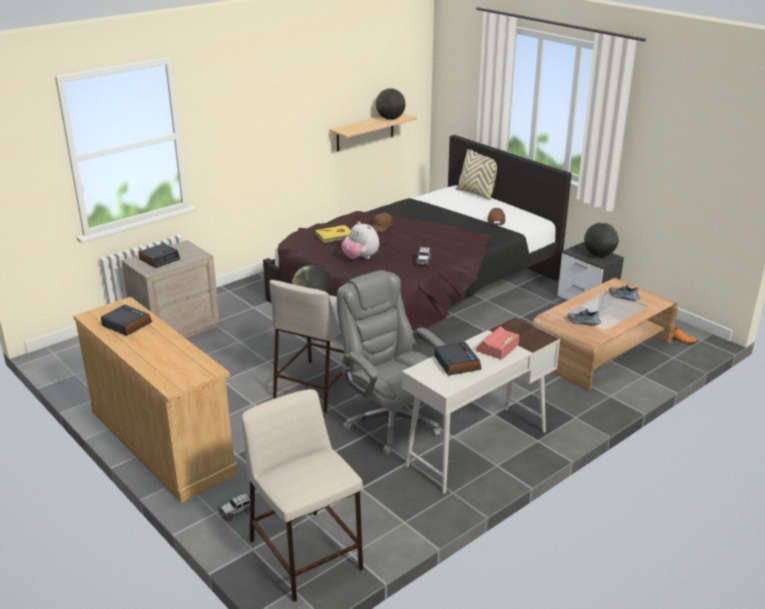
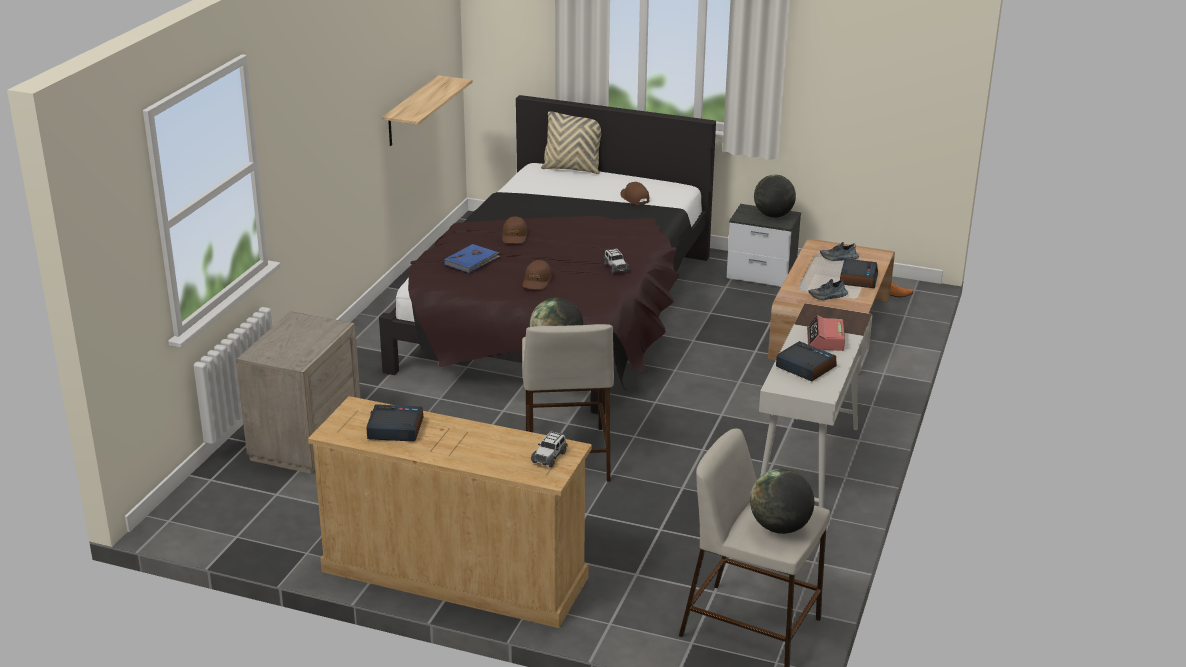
camera: 30 degrees left, 0 degrees up
(159, 259) = (289, 345): alarm clock -> alarm clock (858, 278)
(236, 512) = (631, 614): toy car -> toy car (549, 457)
(335, 235) = (472, 261): yellow book -> blue book
(360, 258) = (537, 281): plush toy -> brown cap
(390, 119) = (442, 88): globe -> globe (780, 527)
(391, 421) = (692, 468): grey office chair -> none

